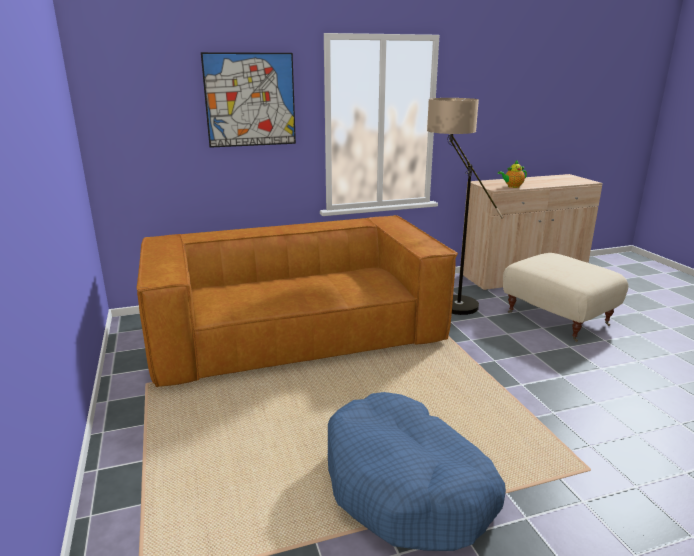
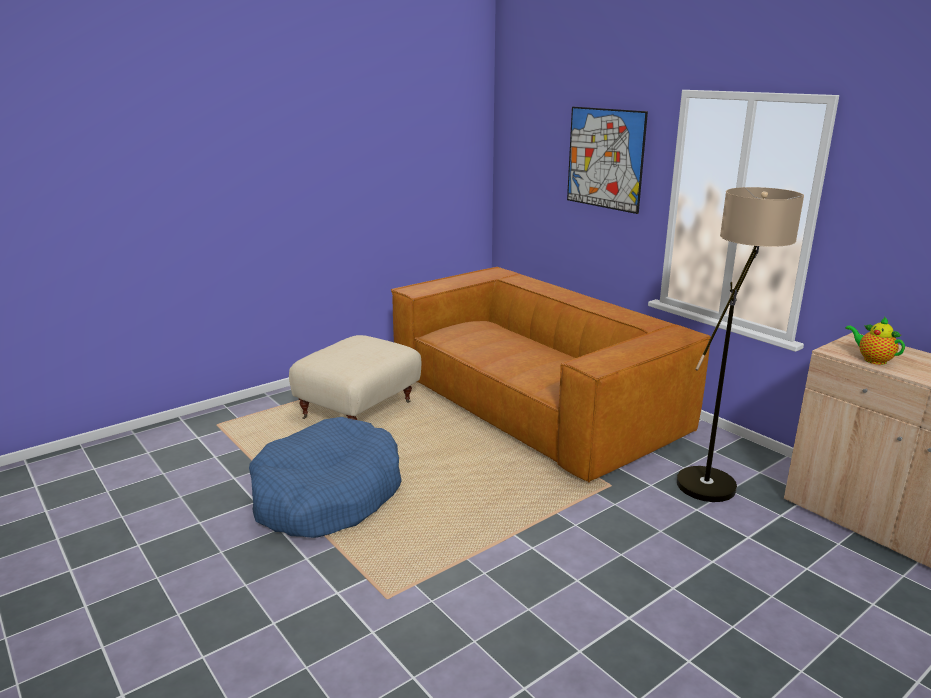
camera: 70 degrees right, 0 degrees up
(558, 318) = (766, 577): beige ottoman -> beige ottoman (359, 411)

